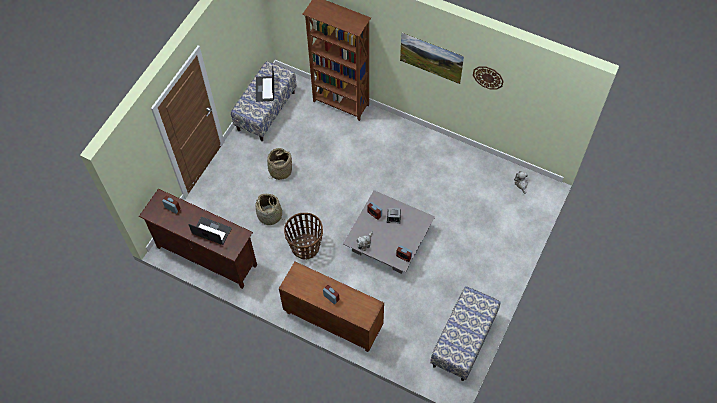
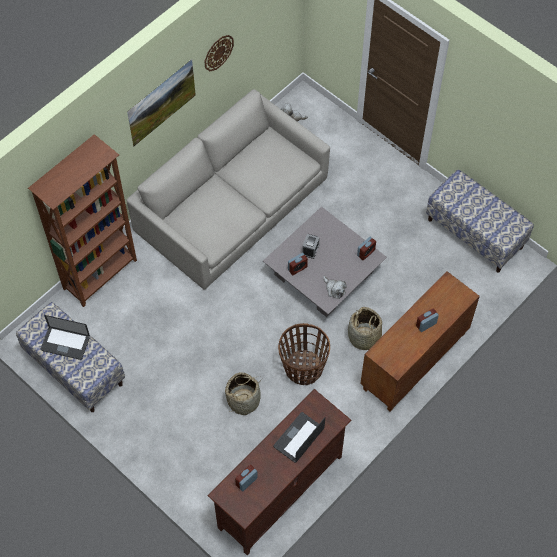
camera: 75 degrees left, 0 degrees up
(280, 170) = (178, 372): basket -> basket (364, 337)
(426, 165) = (231, 204): none -> grey sofa

